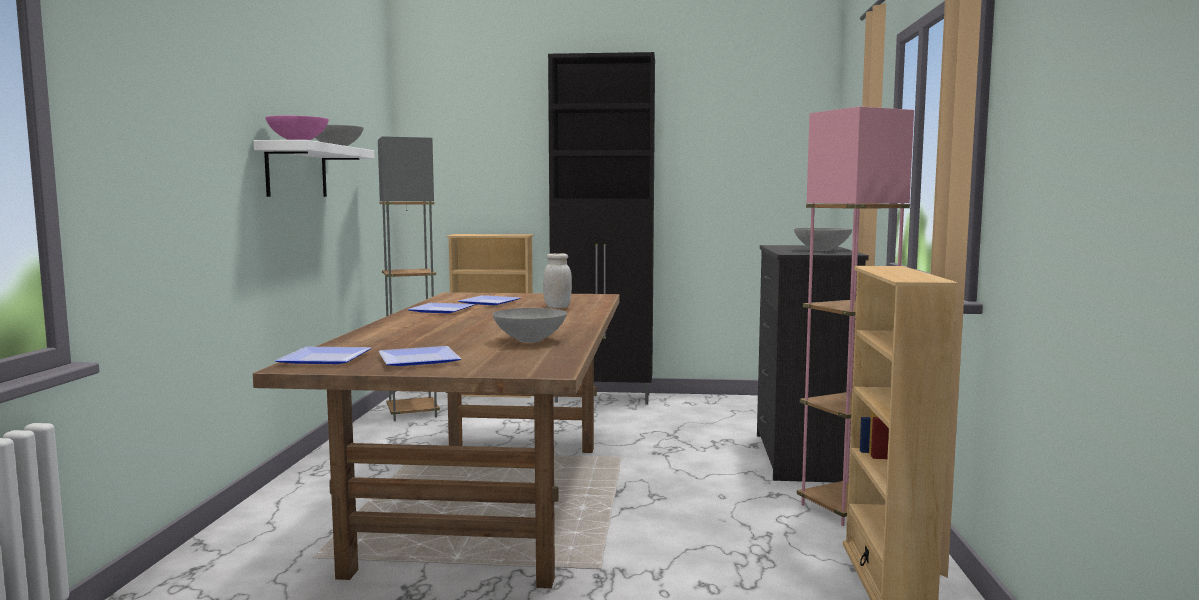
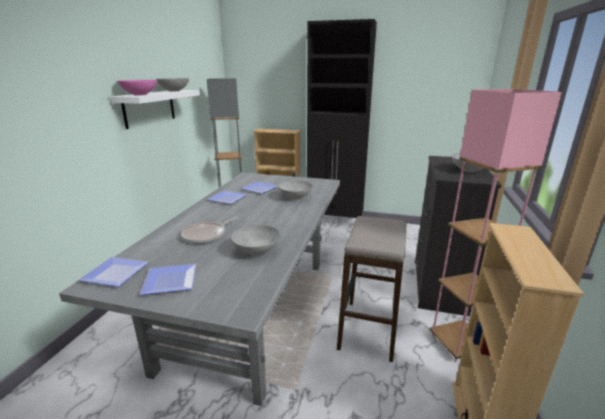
camera: 10 degrees right, 15 degrees up
(438, 334) = (206, 235): none -> frying pan
(491, 499) = (252, 308): brown dining table -> grey dining table
(557, 307) = (296, 197): white jar -> grey bowl
(700, 506) = (369, 329): none -> stool

